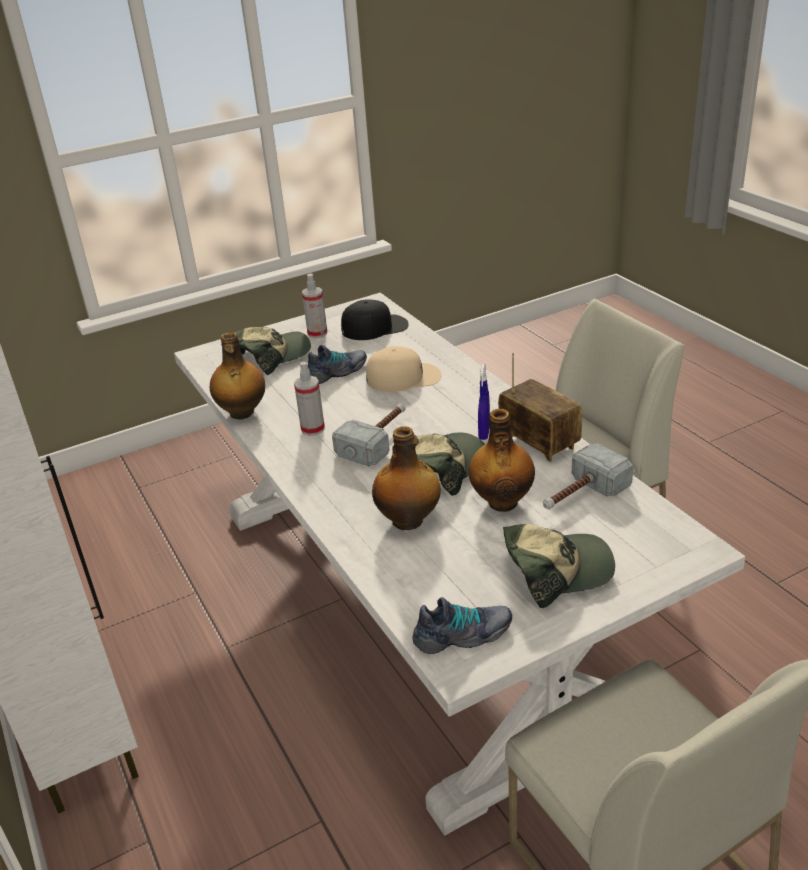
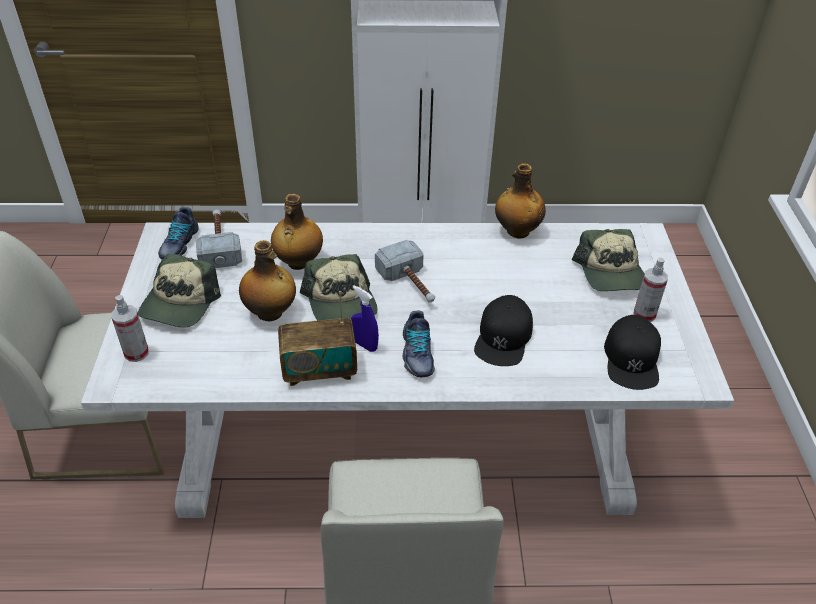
camera: 115 degrees right, 10 degrees up
(313, 429) = (459, 258): spray bottle -> spray bottle (136, 353)
(337, 372) = (547, 301): shoe -> shoe (417, 354)
(404, 377) = (503, 337): beige cap -> black cap
(580, 495) = (232, 356): hammer -> hammer (220, 245)

